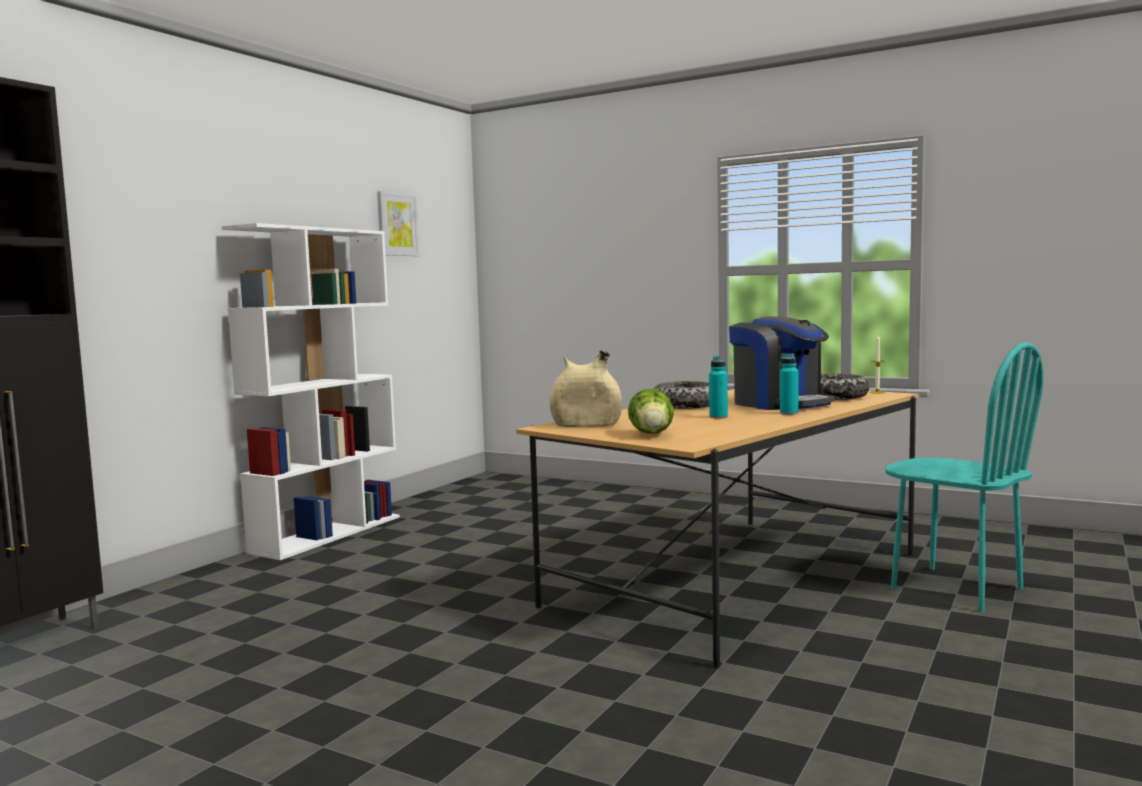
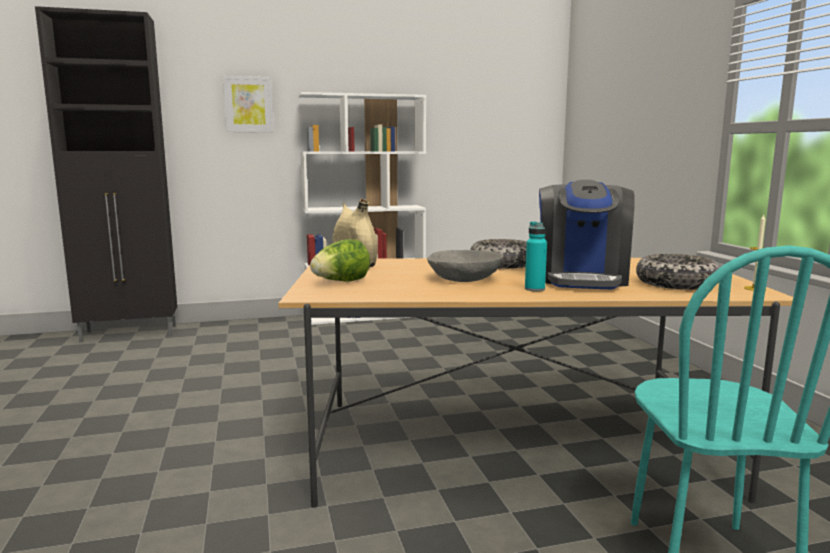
camera: 45 degrees right, 5 degrees up
(397, 224) = (470, 89): picture -> picture (248, 104)
(718, 417) = (464, 279): turquoise bottle -> grey bowl

